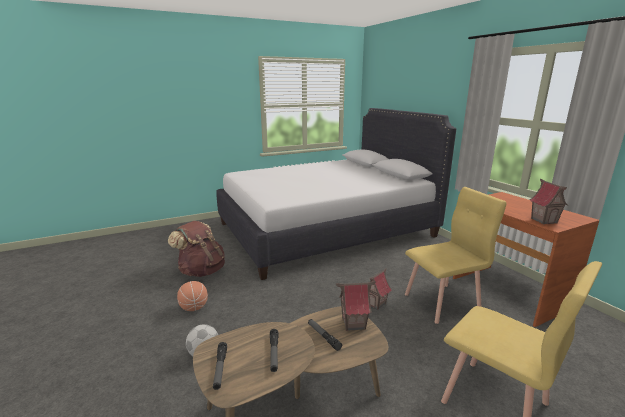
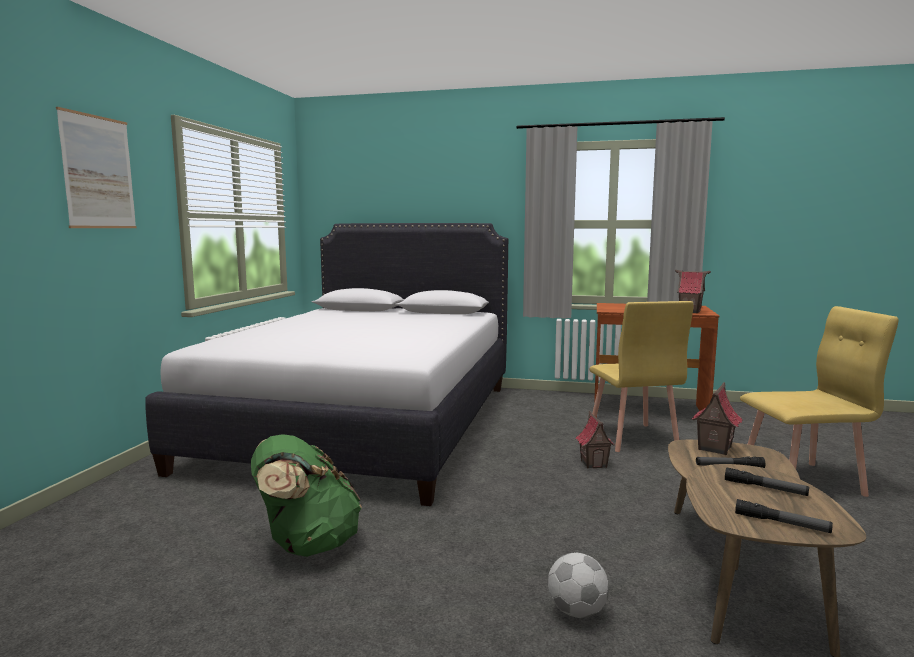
camera: 50 degrees left, 10 degrees down
(194, 308) = (427, 585): basketball -> none
(201, 271) = (307, 544): brown backpack -> green backpack
(212, 90) = (98, 172): none -> picture
(442, 302) = (632, 438): yellow chair -> yellow chair turned 150 degrees clockwise

